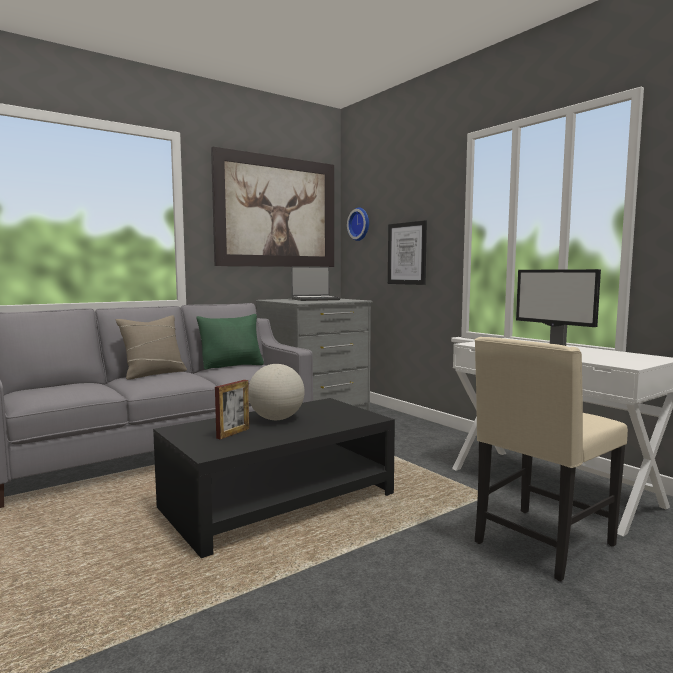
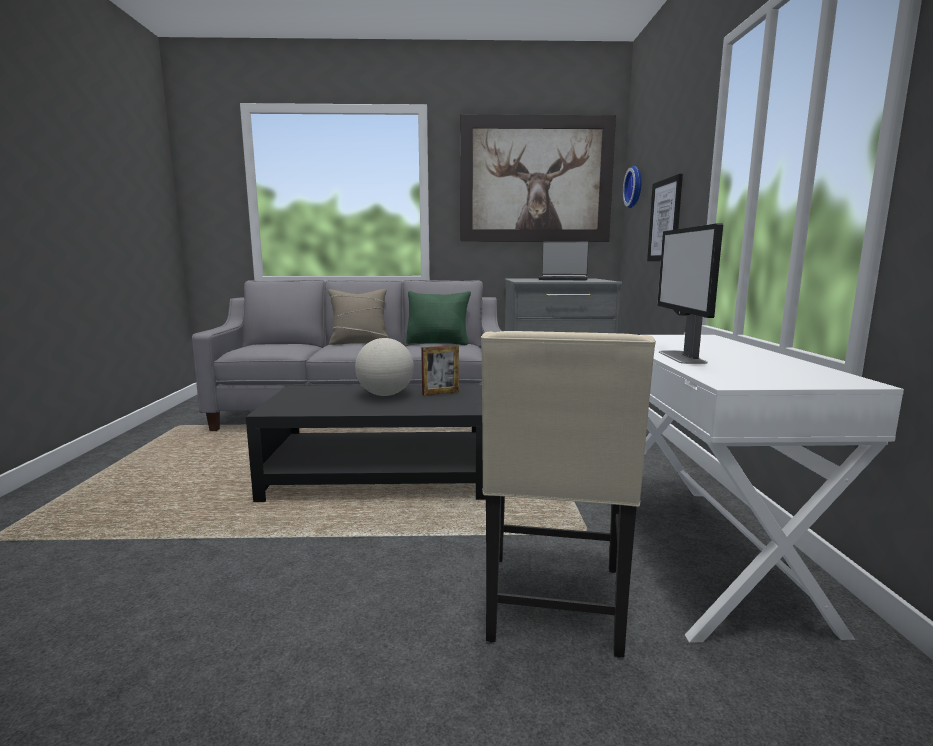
camera: 35 degrees right, 5 degrees up
(233, 433) = (324, 400): picture frame -> picture frame (440, 393)
(541, 544) = (554, 605): beige chair -> beige chair turned 75 degrees counterclockwise

